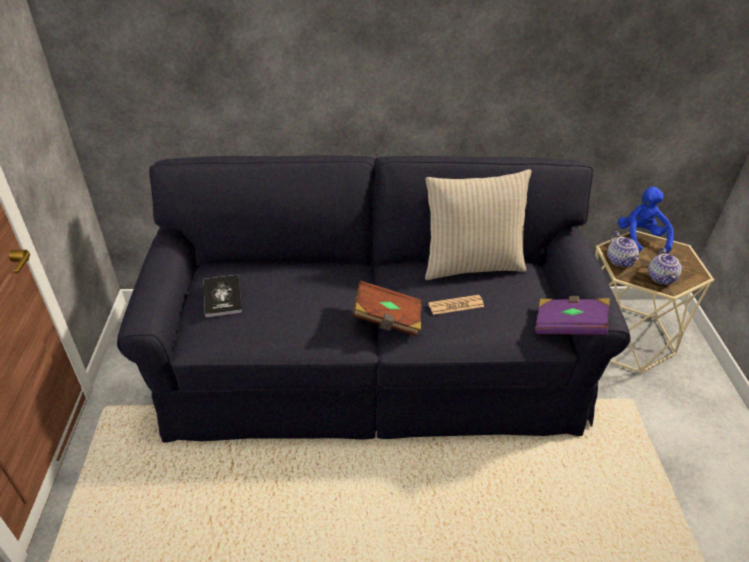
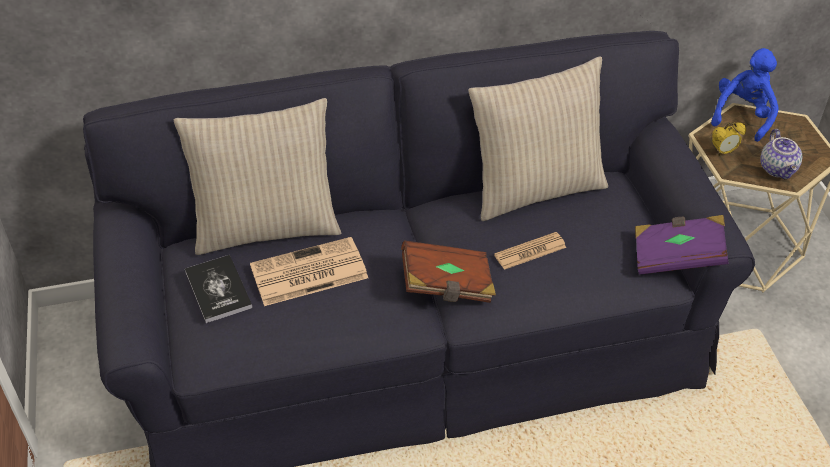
camera: 10 degrees left, 5 degrees up
(271, 262) = (267, 227): none -> beige pillow
(288, 295) = (307, 273): none -> newspaper
(620, 261) = (723, 152): teapot -> alarm clock
(640, 239) = (743, 116): blue plush toy -> blue plush toy turned 45 degrees clockwise

